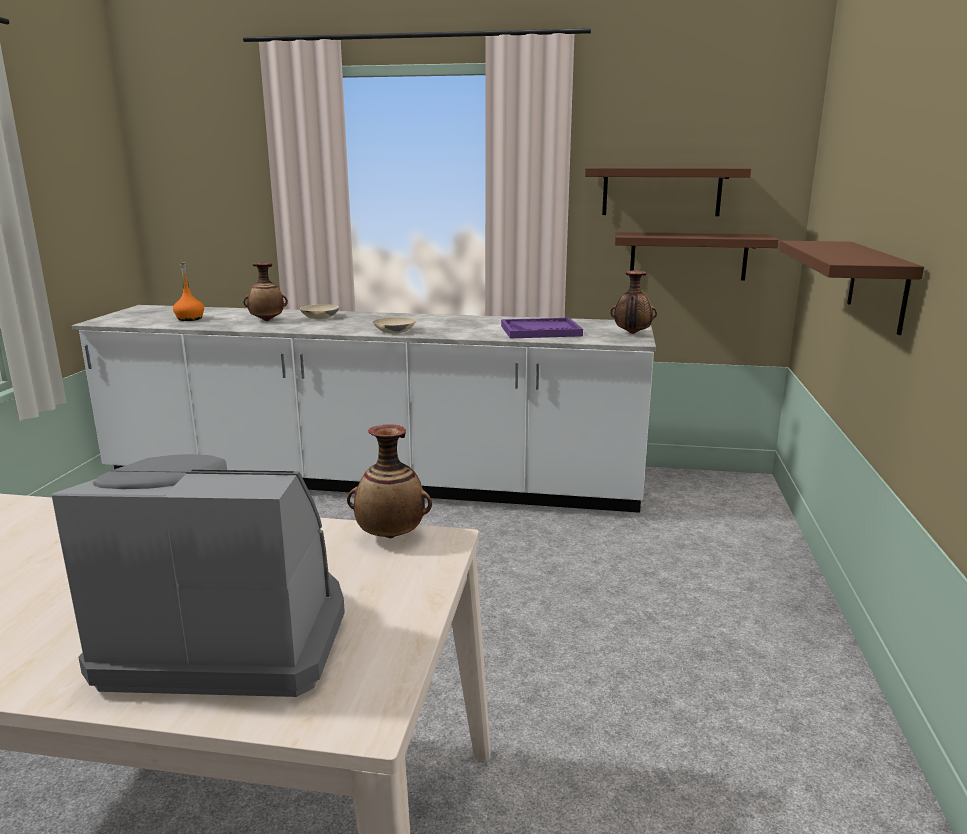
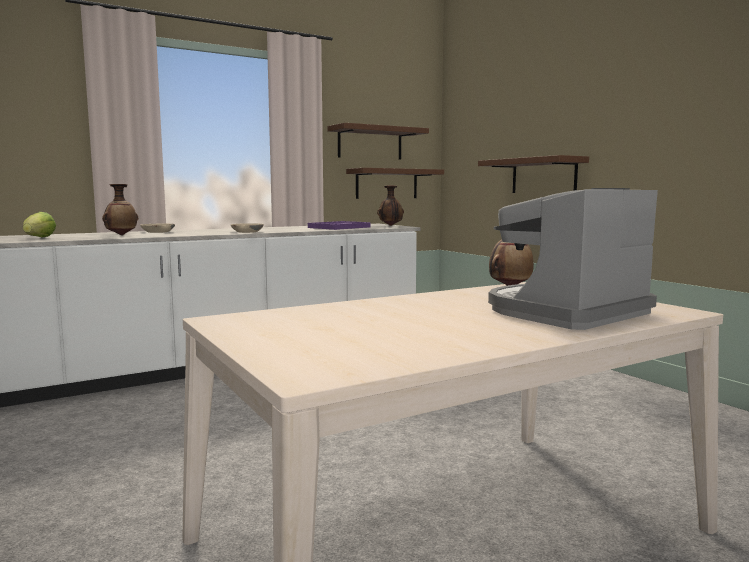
camera: 40 degrees left, 10 degrees down
(190, 319) = (39, 238): orange bottle -> lettuce

